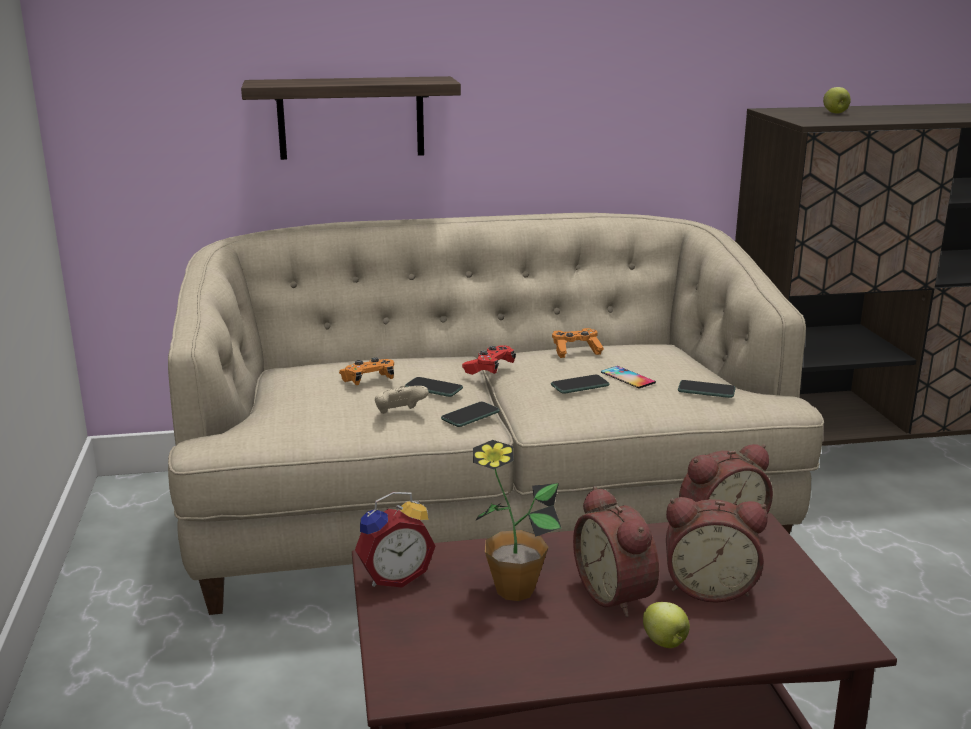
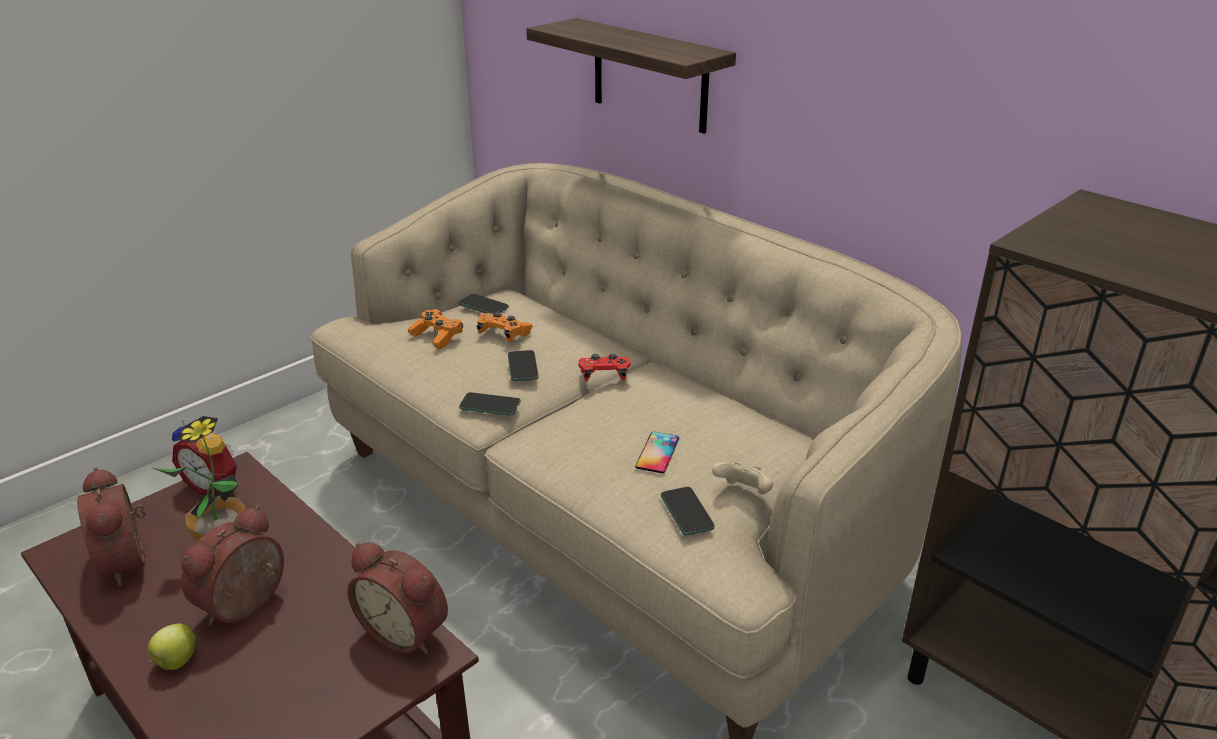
camera: 55 degrees right, 10 degrees up
(399, 414) = (452, 373): beige game controller -> beige game controller (744, 493)
(576, 351) = (694, 401): orange game controller -> orange game controller (437, 337)
(580, 385) = (605, 433): phone -> phone (483, 306)
(709, 587) = (290, 658): alarm clock -> alarm clock (129, 560)
(835, 113) = (1162, 241): apple -> none

